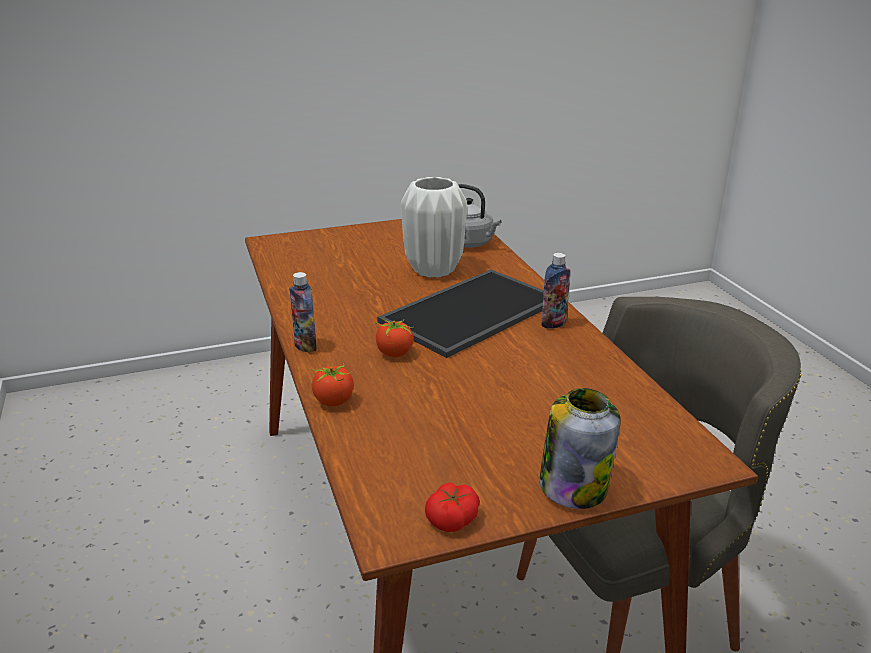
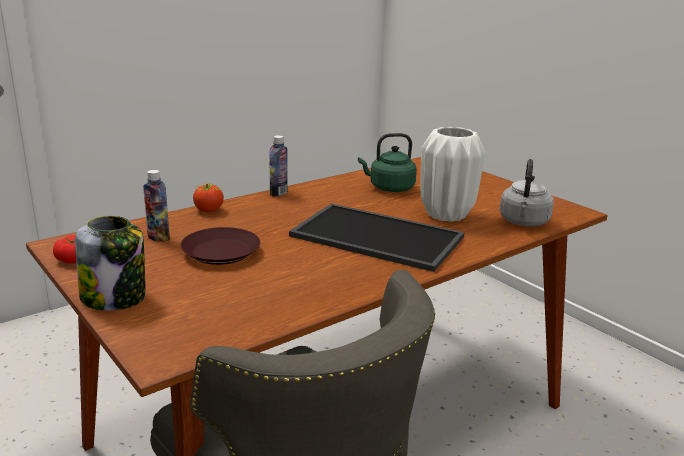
camera: 70 degrees right, 5 degrees down
(339, 281) = (389, 188): none -> green kettle
(394, 353) = (285, 219): tomato -> none
(472, 404) = (221, 252): none -> brown plate
(553, 323) = (384, 272): bottle -> bottle (158, 237)

